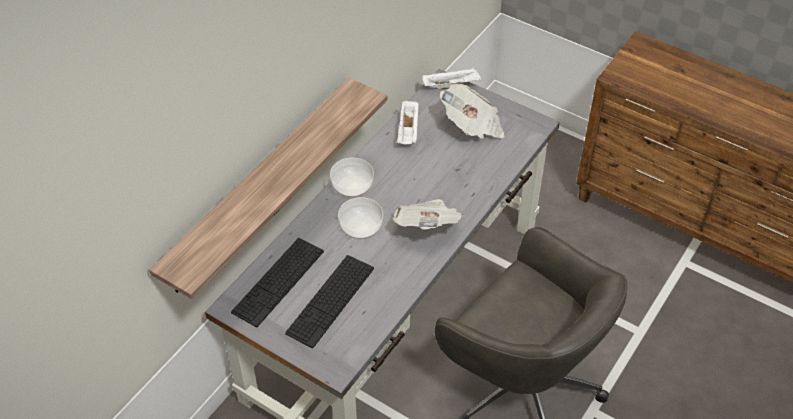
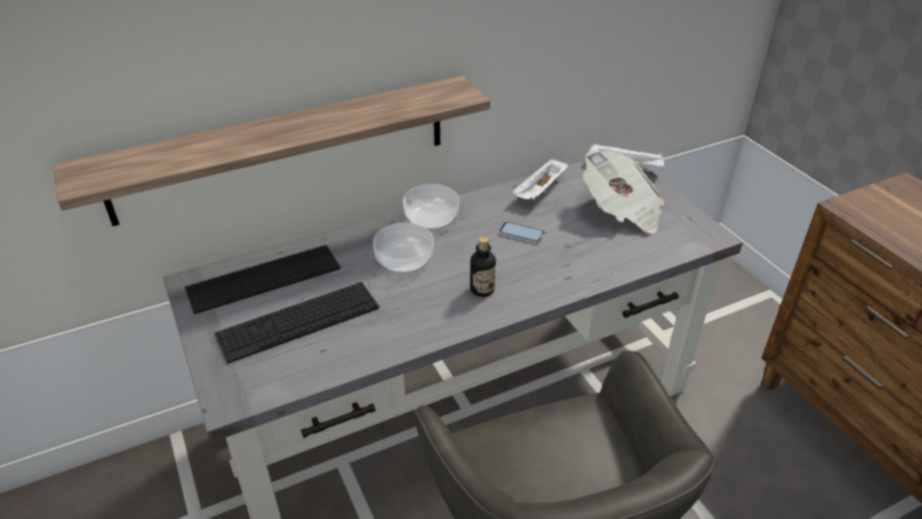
camera: 30 degrees right, 10 degrees down
(421, 172) = (521, 233): none -> phone
(427, 226) = (482, 289): newspaper -> bottle

